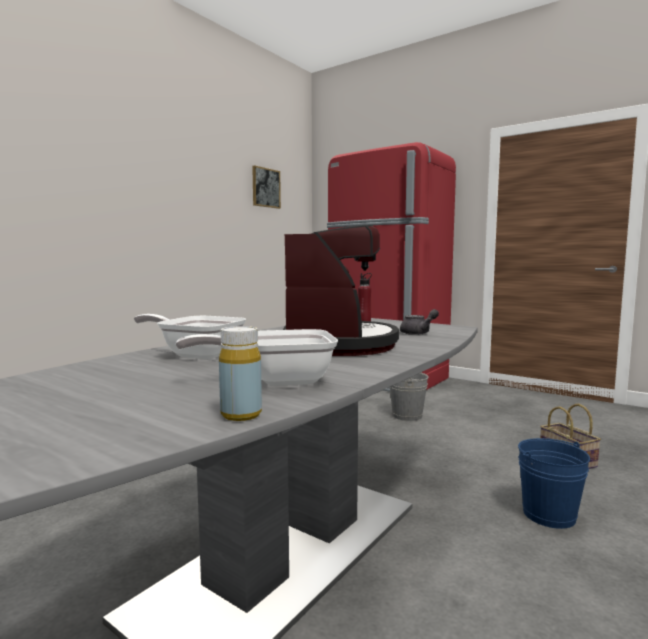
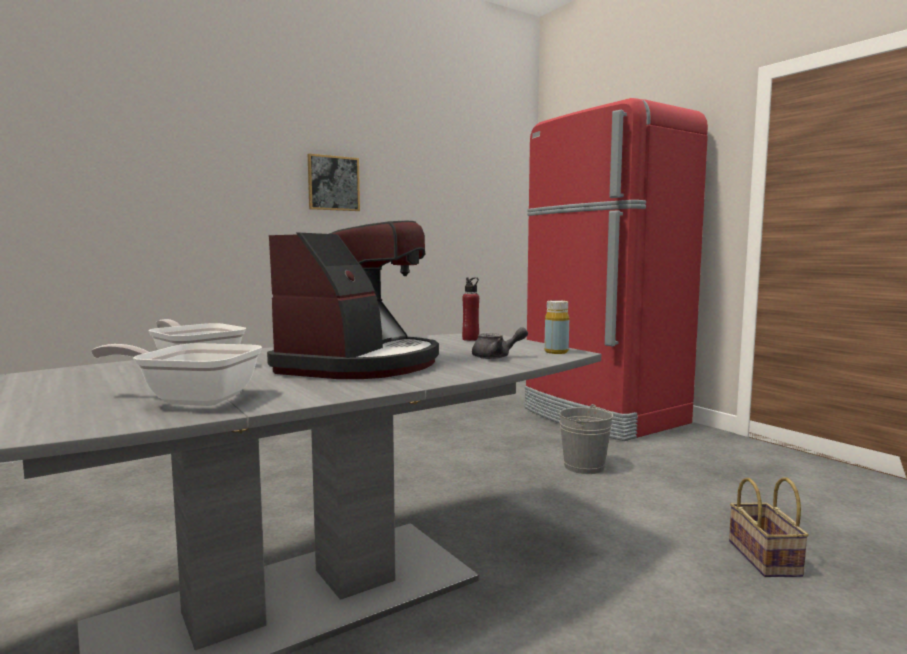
camera: 20 degrees right, 0 degrees up
(241, 415) = (71, 429): yellow bottle -> yellow bottle (556, 352)
(266, 188) = (466, 167): picture -> picture (333, 183)
(549, 514) = (655, 626): blue bucket -> none

